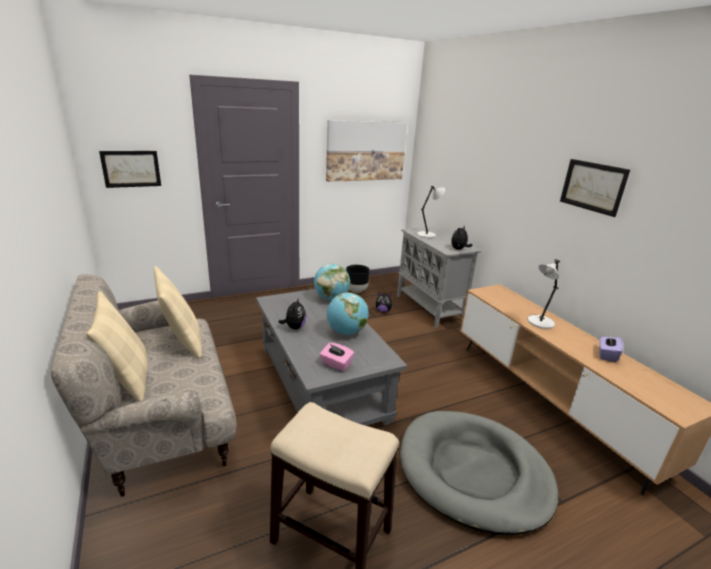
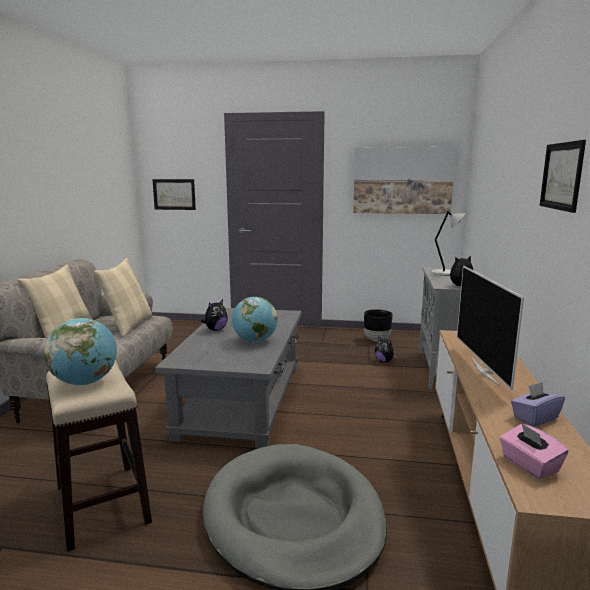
camera: 35 degrees right, 10 degrees down
(331, 298) = (284, 318): globe -> globe (85, 382)
(336, 364) = (206, 358): pink tissue box -> pink tissue box (529, 465)
(539, 323) = (485, 371): grey table lamp -> television

